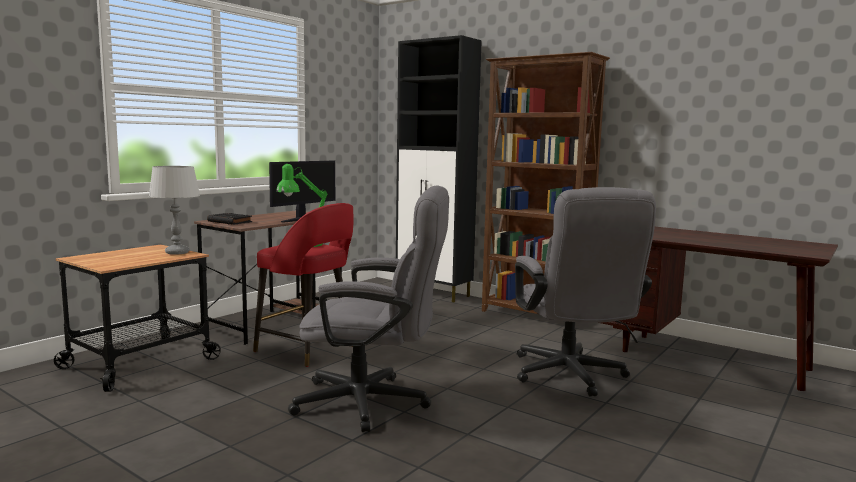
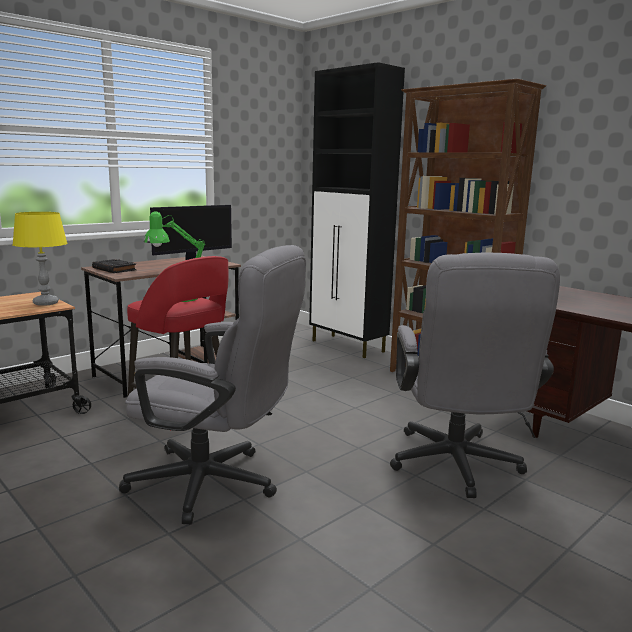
camera: 10 degrees right, 5 degrees up
(177, 252) = (46, 303): grey table lamp -> yellow table lamp

